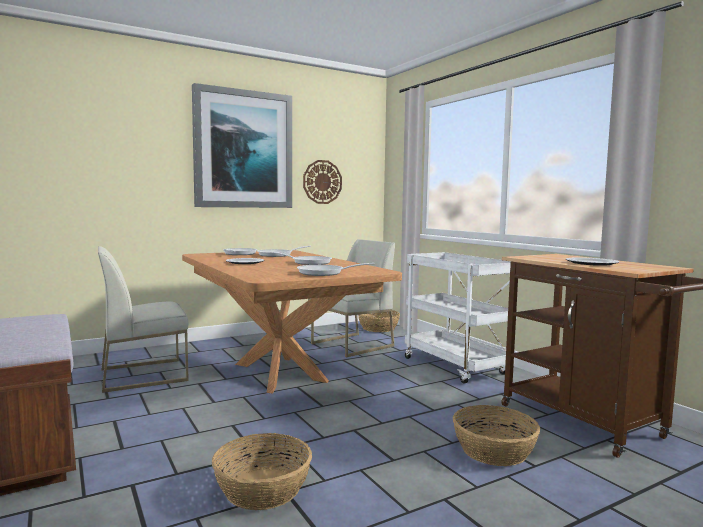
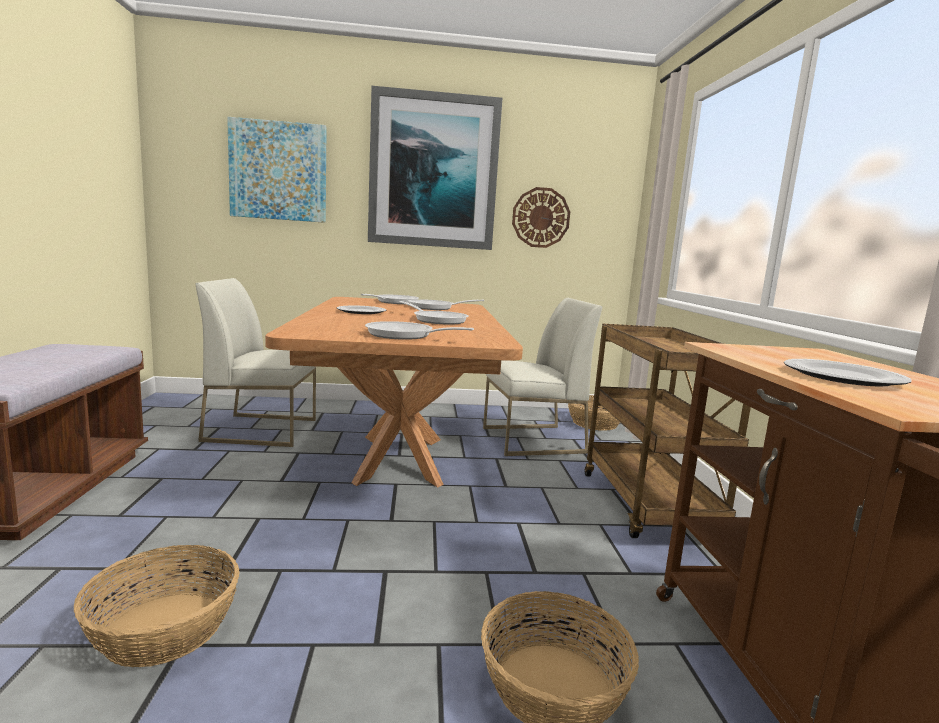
camera: 25 degrees right, 5 degrees up
(112, 150) = (278, 171): none -> picture
(457, 367) = (649, 506): white cart -> brown cart

